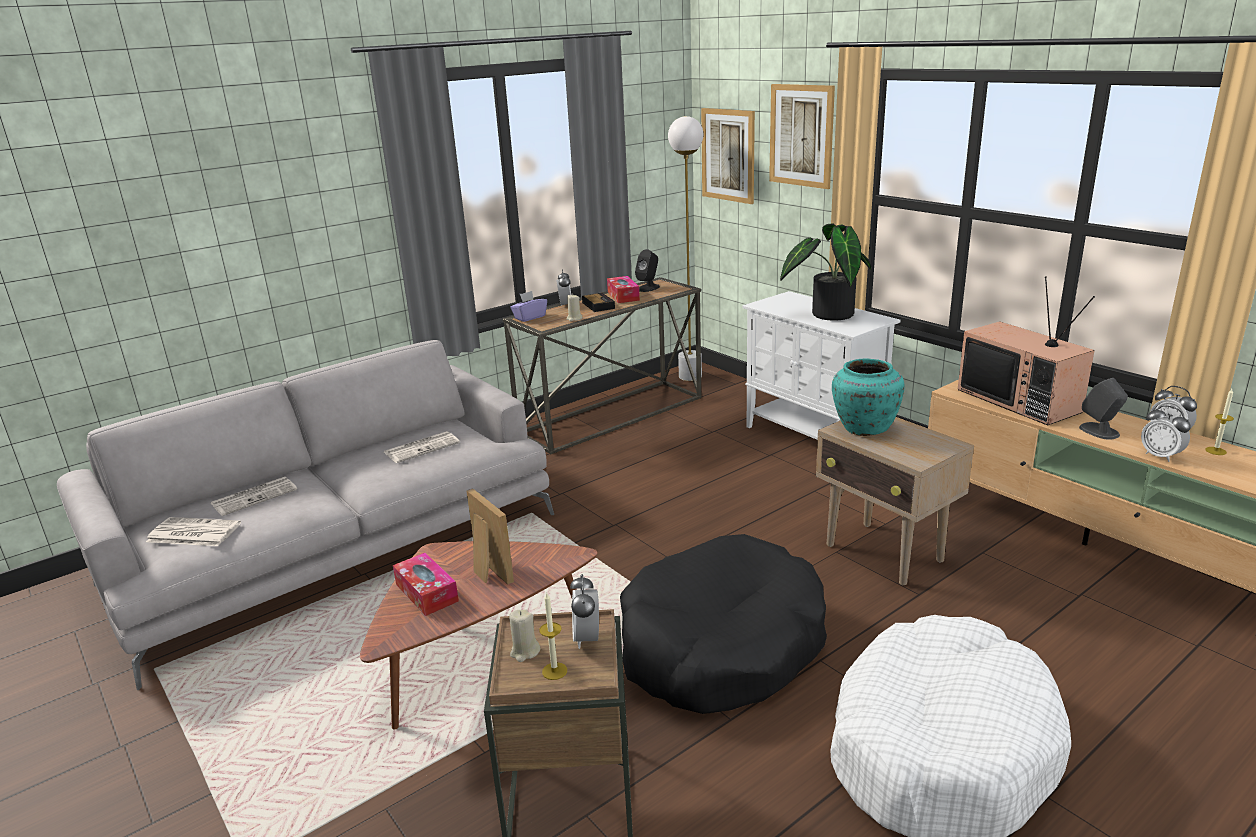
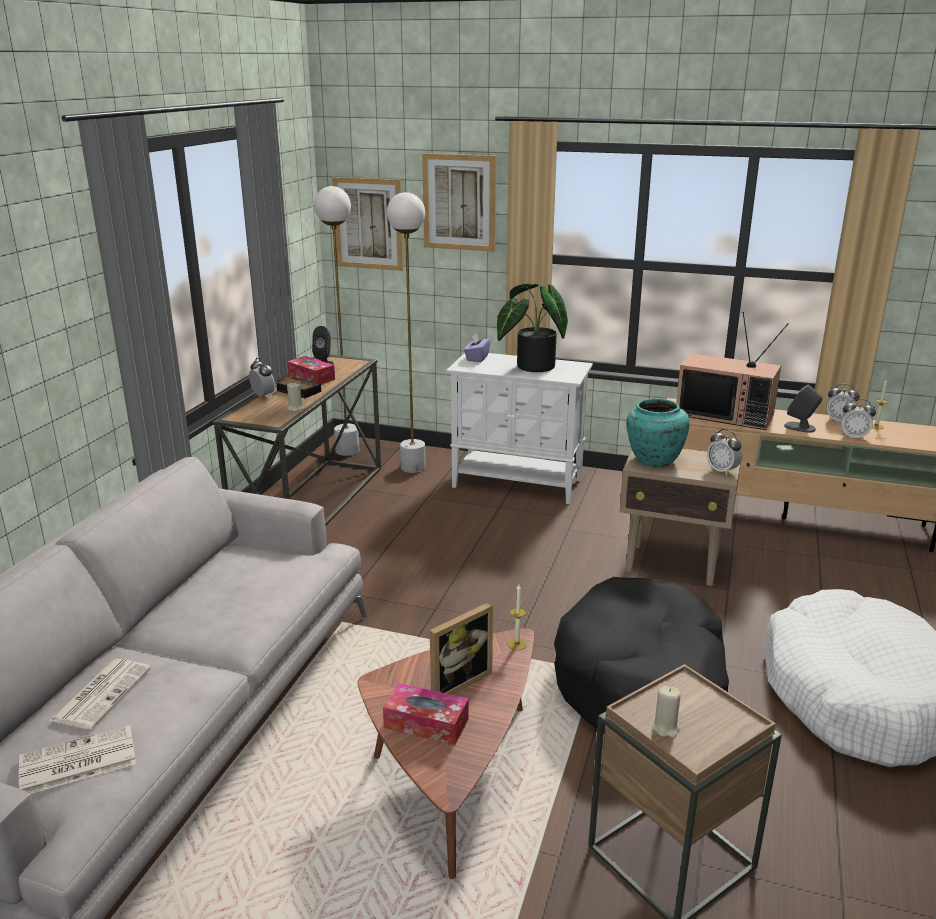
camera: 35 degrees left, 0 degrees up
(422, 447) = (240, 581): newspaper -> none
(486, 571) = (456, 681): picture frame -> picture frame turned 120 degrees clockwise
(529, 317) = (243, 415): purple tissue box -> purple tissue box (477, 358)
(554, 671) = (710, 732): candle -> candle (517, 644)
(587, 638) = (695, 696): alarm clock -> alarm clock (722, 471)
(730, 402) = (413, 467): none -> white floor lamp

